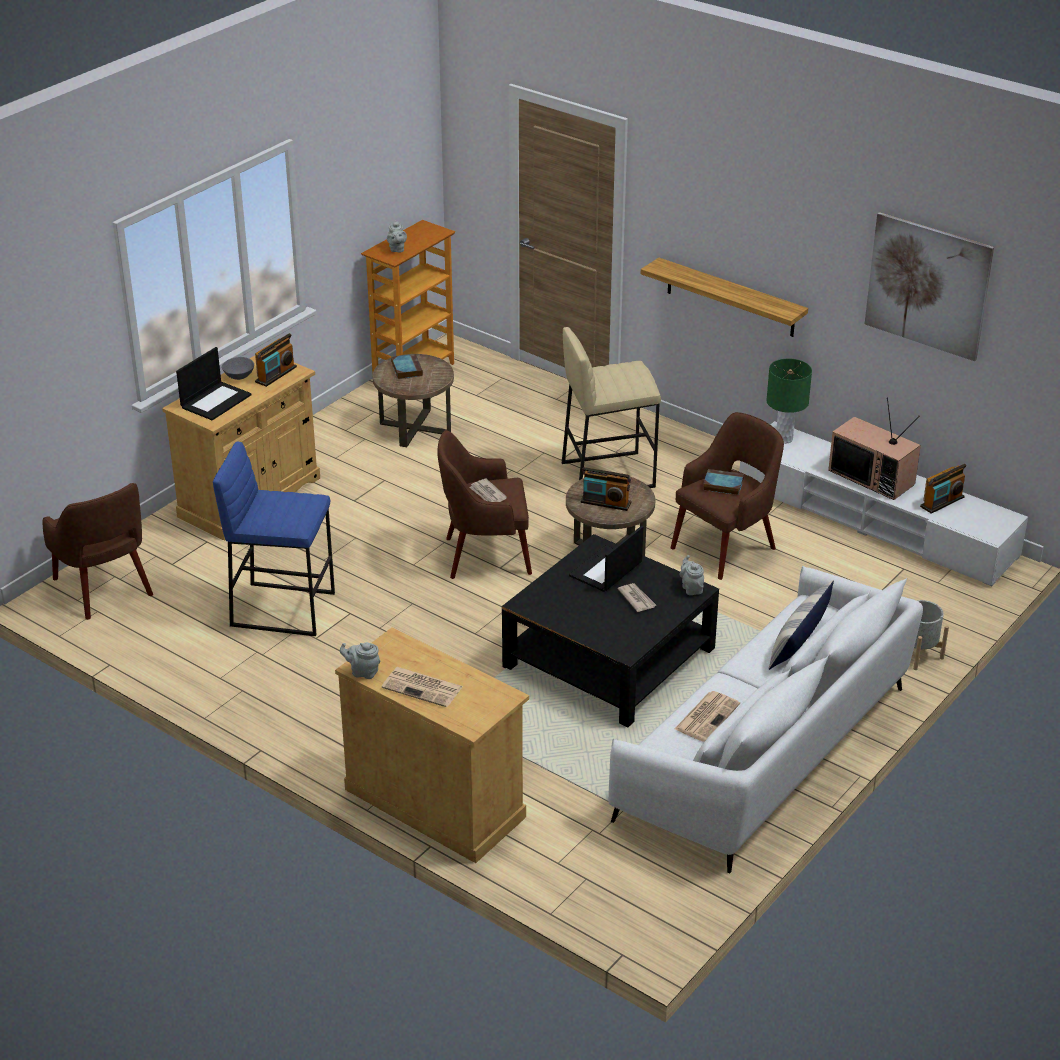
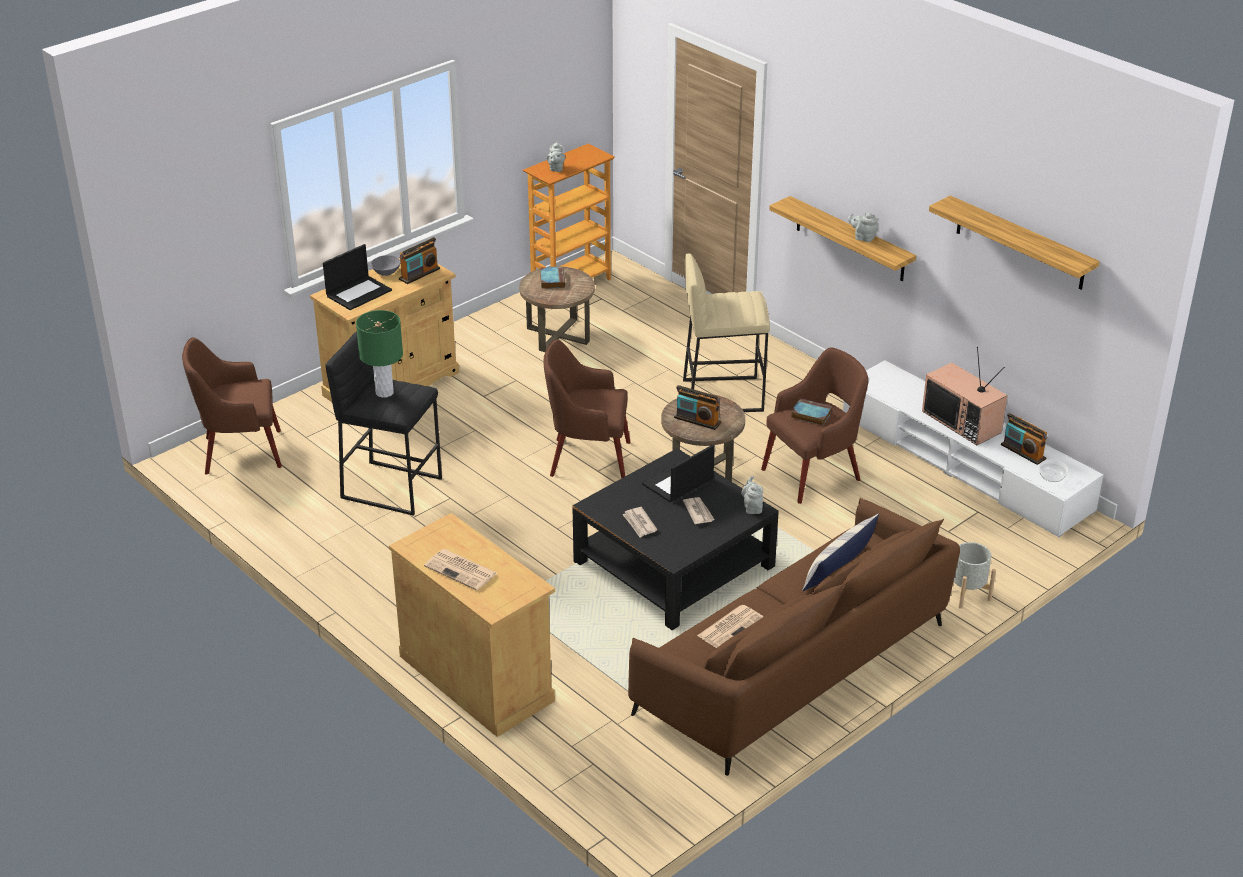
camera: 10 degrees right, 0 degrees up
(104, 588) = (241, 452): brown armchair -> brown armchair turned 105 degrees clockwise
(283, 608) = (392, 487): blue stool -> black stool
(363, 672) = (412, 550): grey teapot -> grey teapot (863, 238)
(487, 494) = (590, 401): newspaper -> newspaper (639, 524)
(768, 750) = (797, 667): white sofa -> brown sofa
(784, 439) = (889, 377): green table lamp -> green table lamp (384, 392)
(928, 286) = (1020, 243): picture -> shelf
(942, 502) = (1023, 452): radio -> radio turned 75 degrees clockwise
(978, 524) = (1051, 477): none -> bowl

